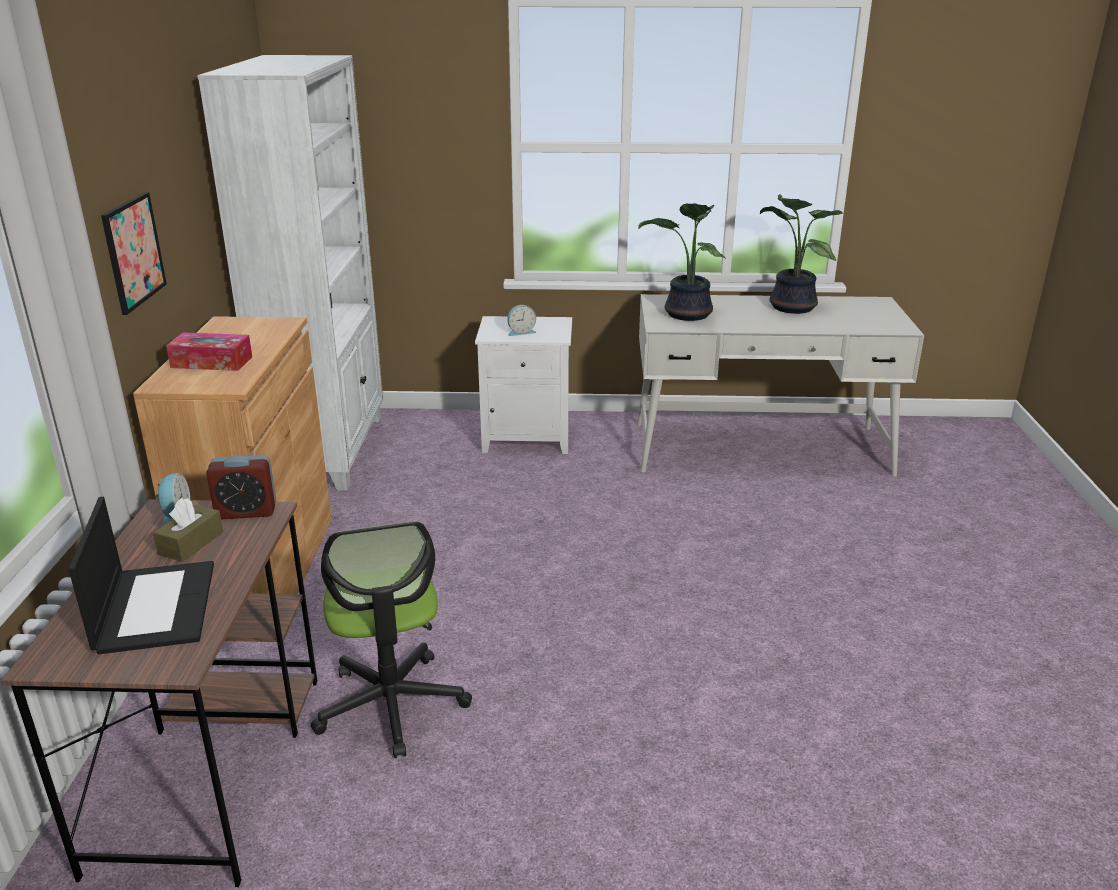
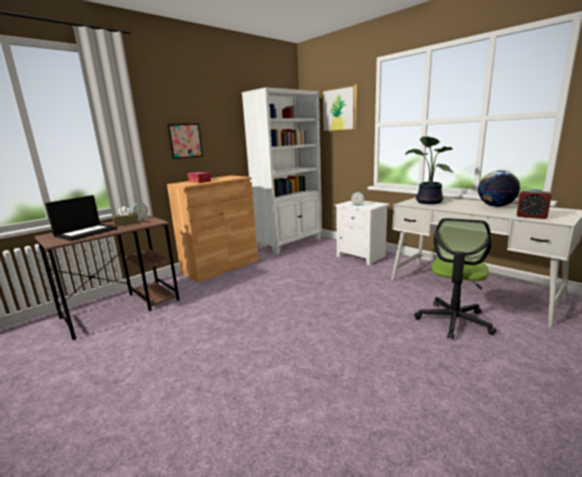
camera: 45 degrees right, 10 degrees down
(246, 512) = (153, 221): alarm clock -> alarm clock (531, 216)
(391, 704) = (182, 315): office chair -> office chair (453, 321)
(406, 102) = (339, 109): none -> picture
(789, 307) = (496, 206): potted plant -> globe

